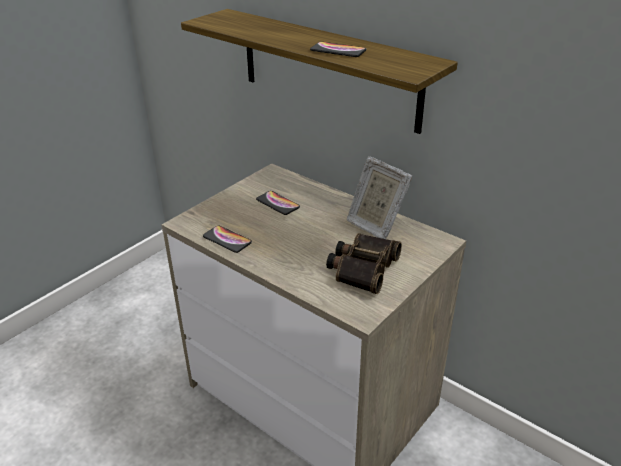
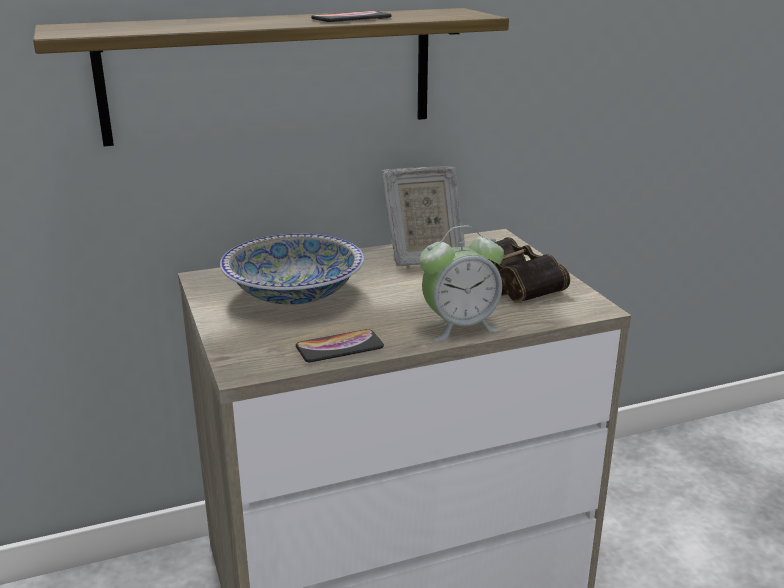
camera: 60 degrees left, 10 degrees down
(277, 203) = (294, 294): phone -> bowl
(285, 270) = (460, 327): none -> alarm clock

